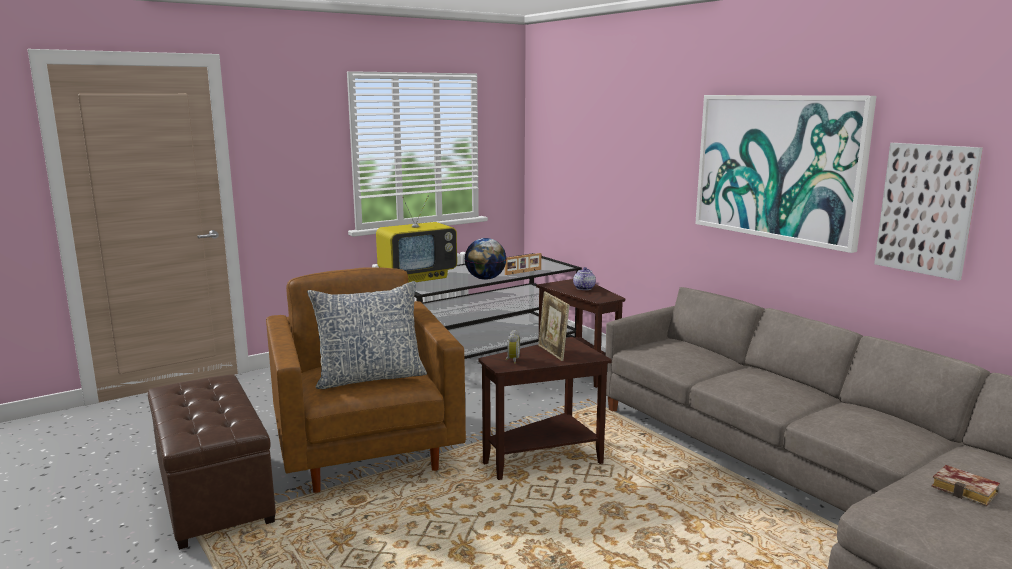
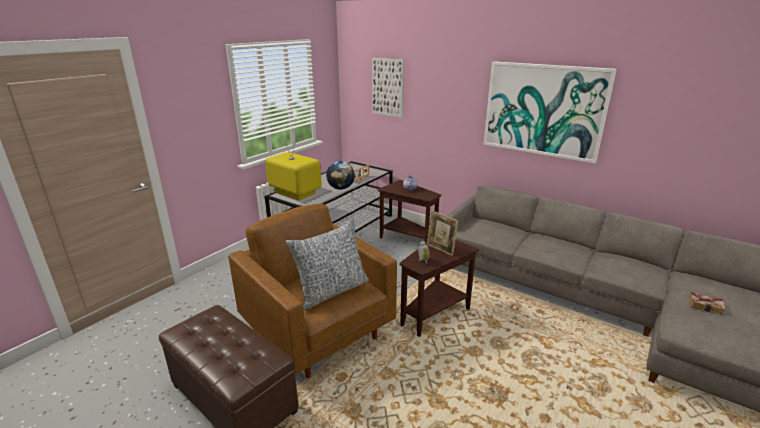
camera: 20 degrees left, 10 degrees up
(417, 277) = (294, 193): television -> television turned 90 degrees counterclockwise
(926, 209) = (644, 138): picture -> picture (388, 87)

